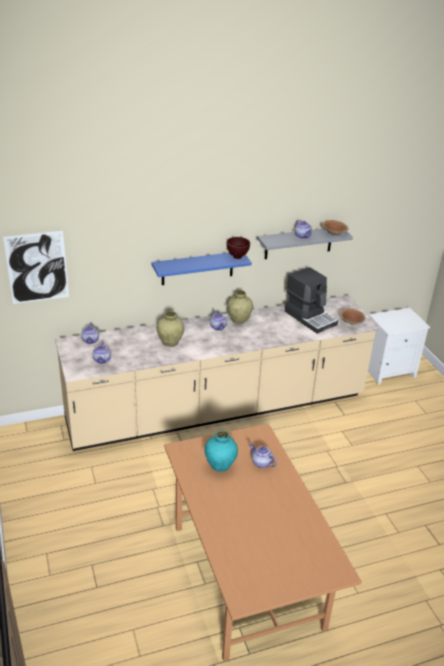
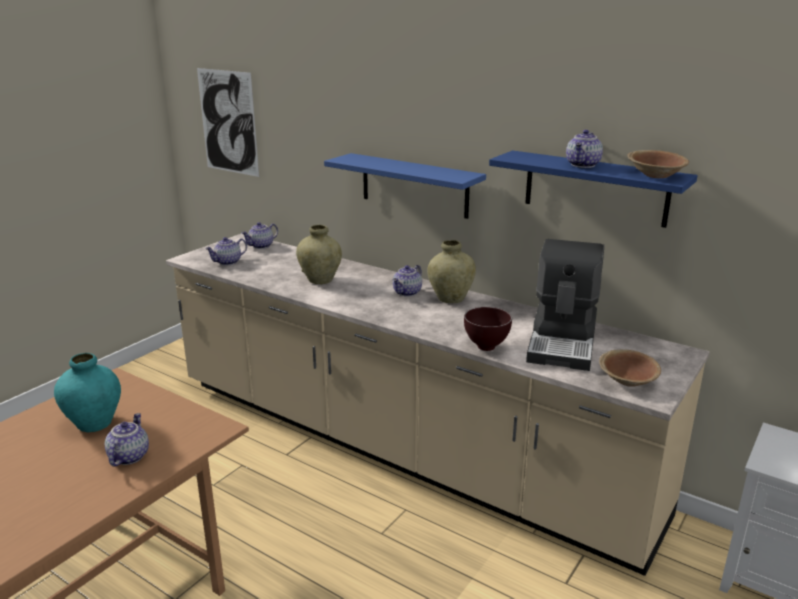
camera: 55 degrees right, 10 degrees down
(238, 257) = (458, 175): brown bowl -> brown bowl (486, 348)
(298, 243) = (595, 188): grey shelf -> blue shelf

